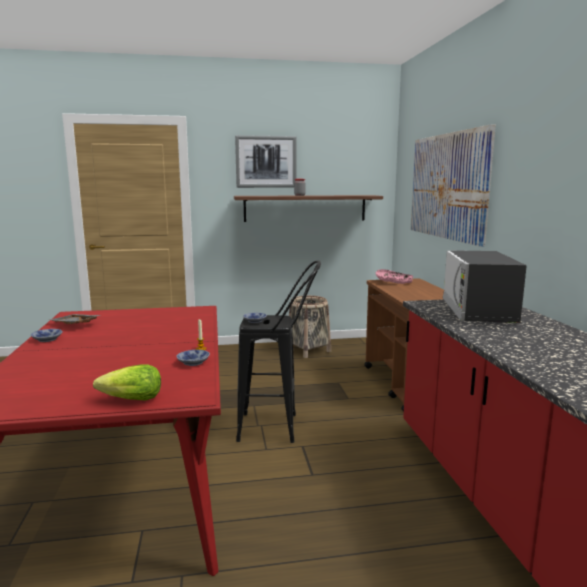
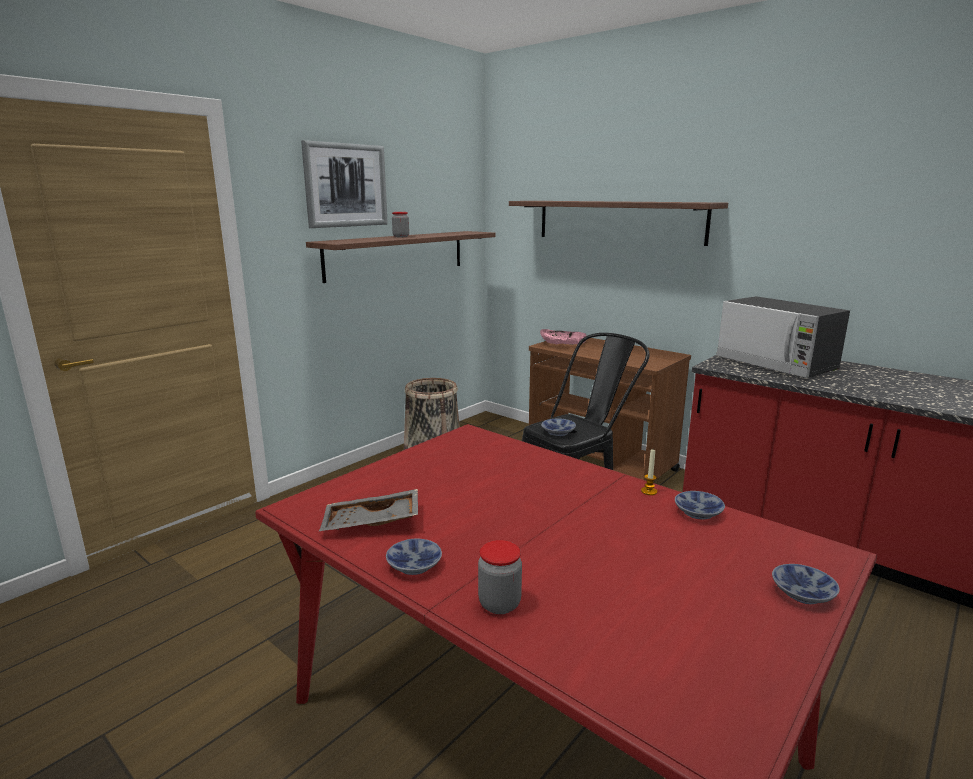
camera: 40 degrees left, 5 degrees up
(34, 357) = (499, 604): none -> jar
(131, 400) = (805, 593): lettuce -> bowl
(448, 186) = (618, 221): picture -> shelf

